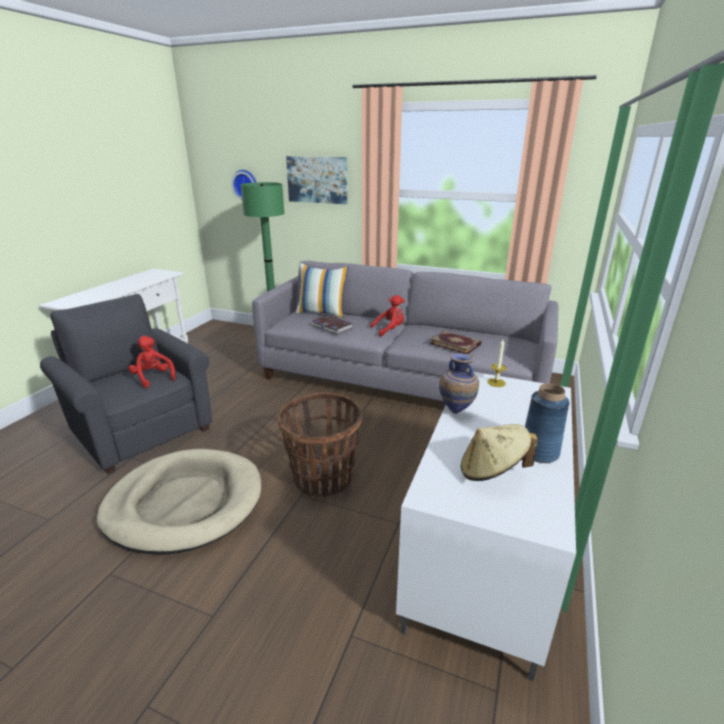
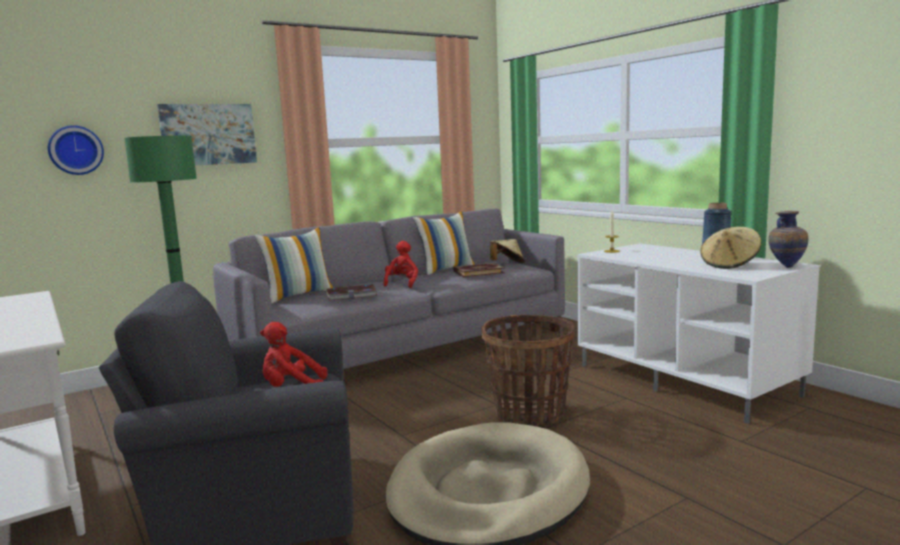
camera: 55 degrees left, 15 degrees down
(454, 329) = (446, 269): none -> pillow
(456, 411) = (643, 261): vase -> vase (786, 266)
(509, 346) = (507, 264): none -> beige hat

